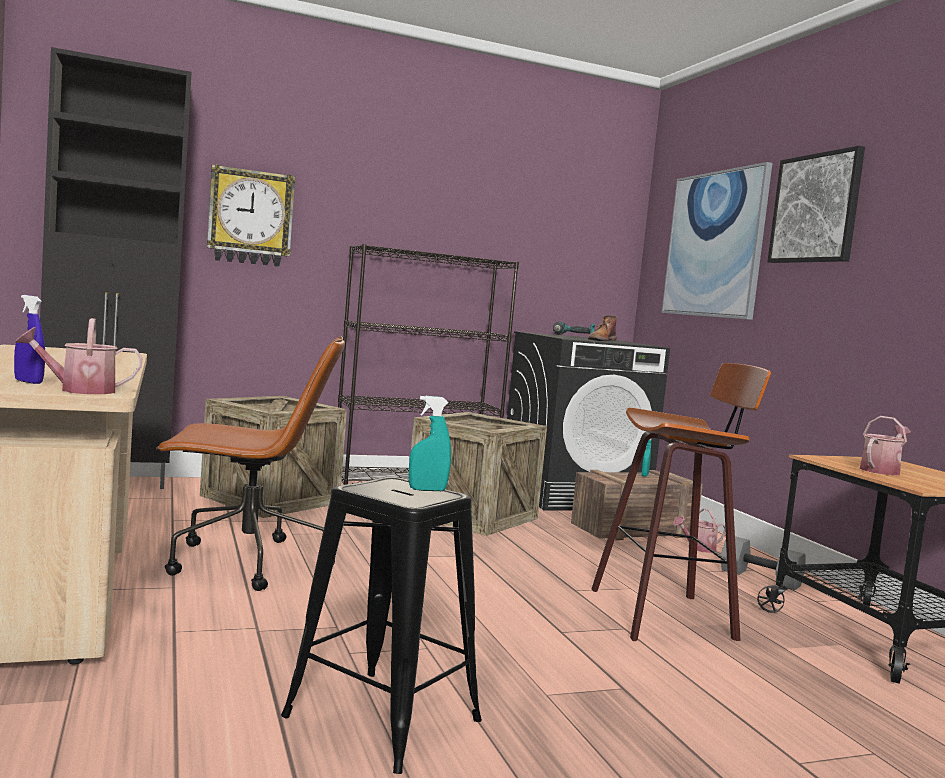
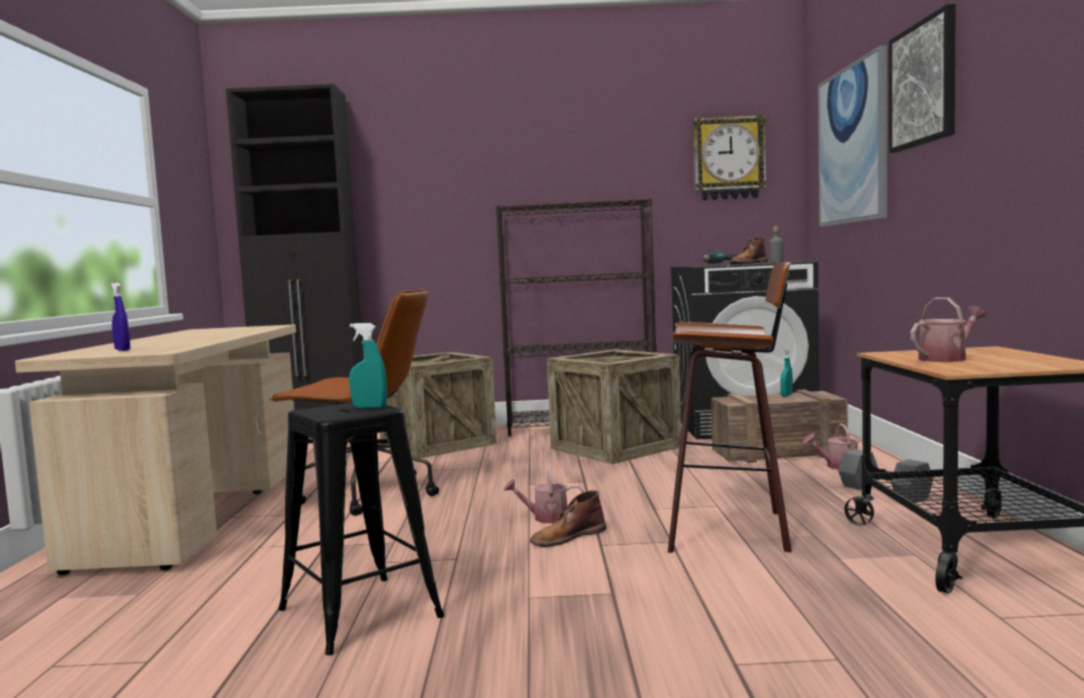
camera: 20 degrees right, 0 degrees up
(79, 390) = (145, 352): watering can -> watering can (545, 518)
(250, 217) = (409, 199): wall clock -> wall clock (728, 158)
(520, 622) = (567, 537): none -> brown boot
(632, 343) = (776, 262): none -> grey bottle

